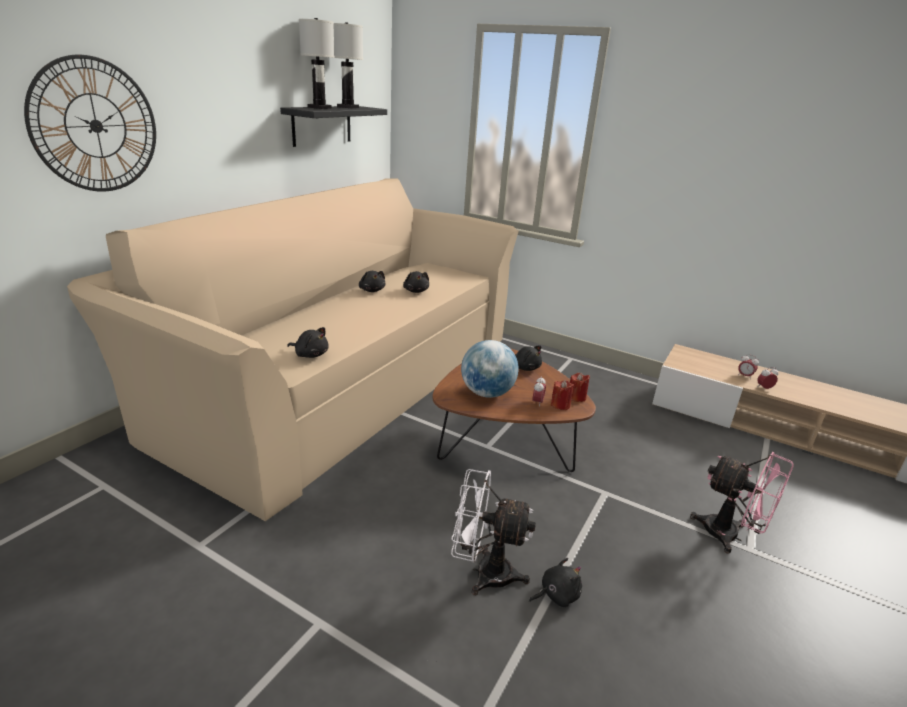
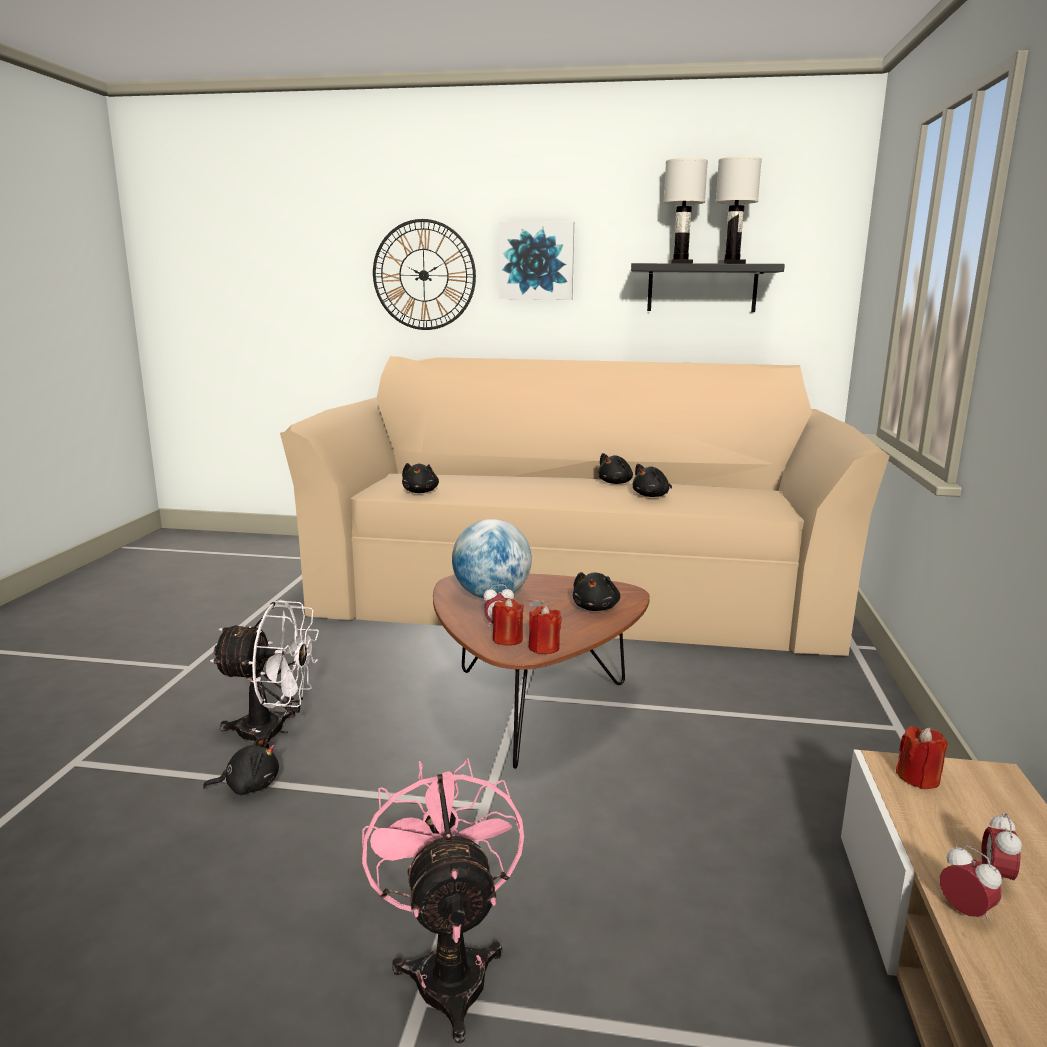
camera: 70 degrees right, 10 degrees down
(208, 105) = (536, 261): none -> picture
(483, 572) = (273, 732): white fan -> white fan turned 105 degrees clockwise
(556, 595) = (249, 786): black plush toy -> black plush toy turned 60 degrees counterclockwise
(684, 363) = (918, 778): none -> red candle
(730, 536) = (449, 968): pink fan -> pink fan turned 150 degrees clockwise

